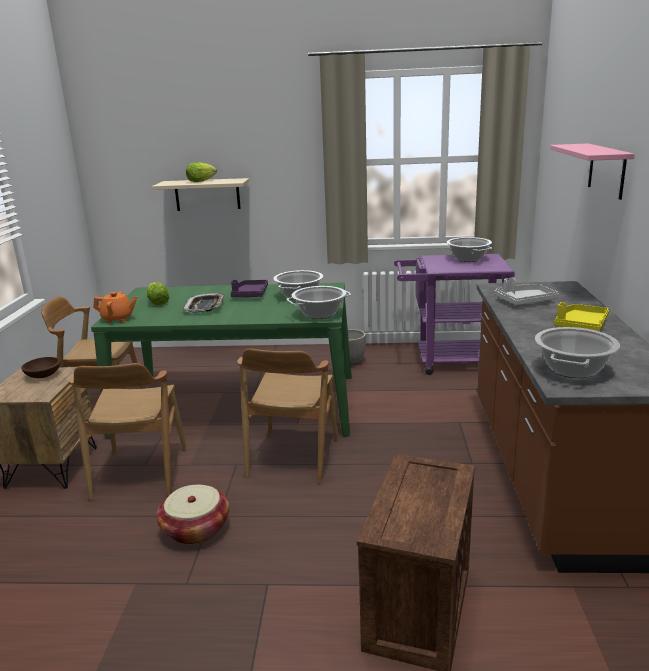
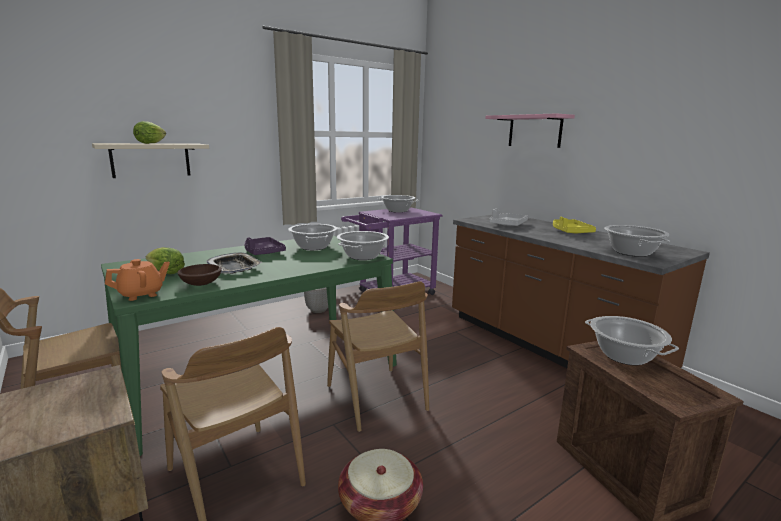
camera: 40 degrees left, 5 degrees down
(43, 375) = (64, 391): brown bowl -> brown bowl (200, 283)
(431, 481) = (624, 356): none -> cooking pot

